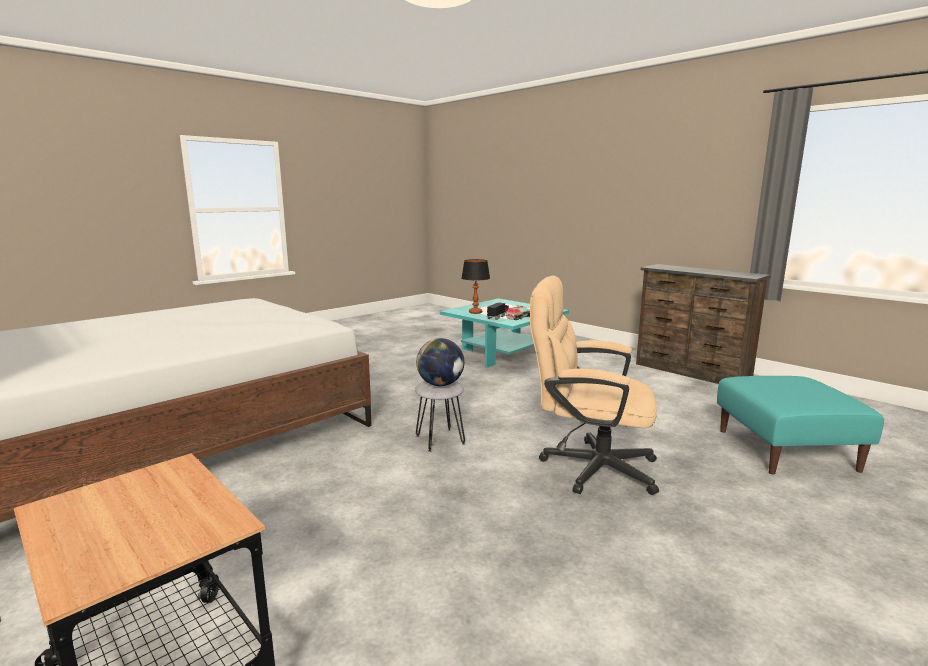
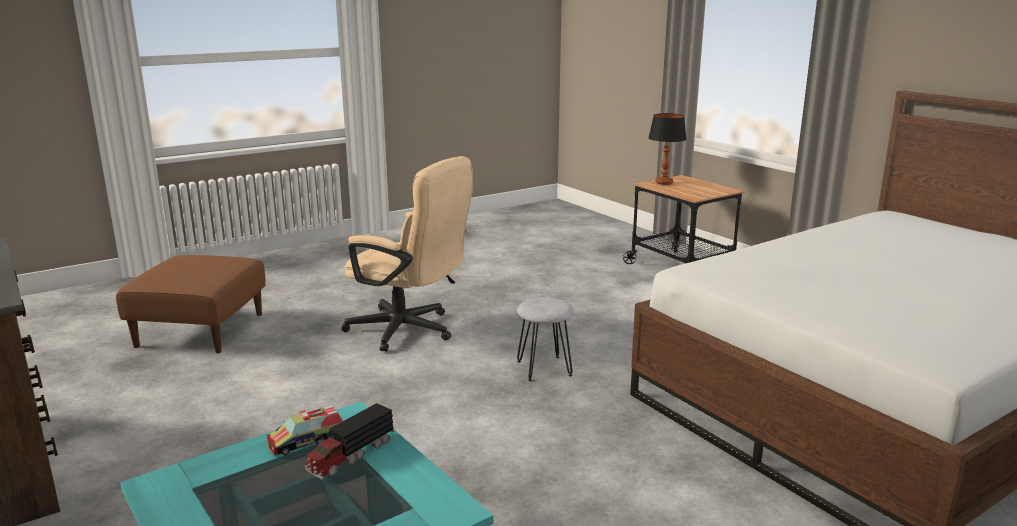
camera: 170 degrees left, 5 degrees up
(440, 384) = (543, 303): globe -> none
(475, 312) = (395, 488): table lamp -> table lamp (664, 183)
(786, 450) = (200, 329): turquoise ottoman -> brown ottoman

